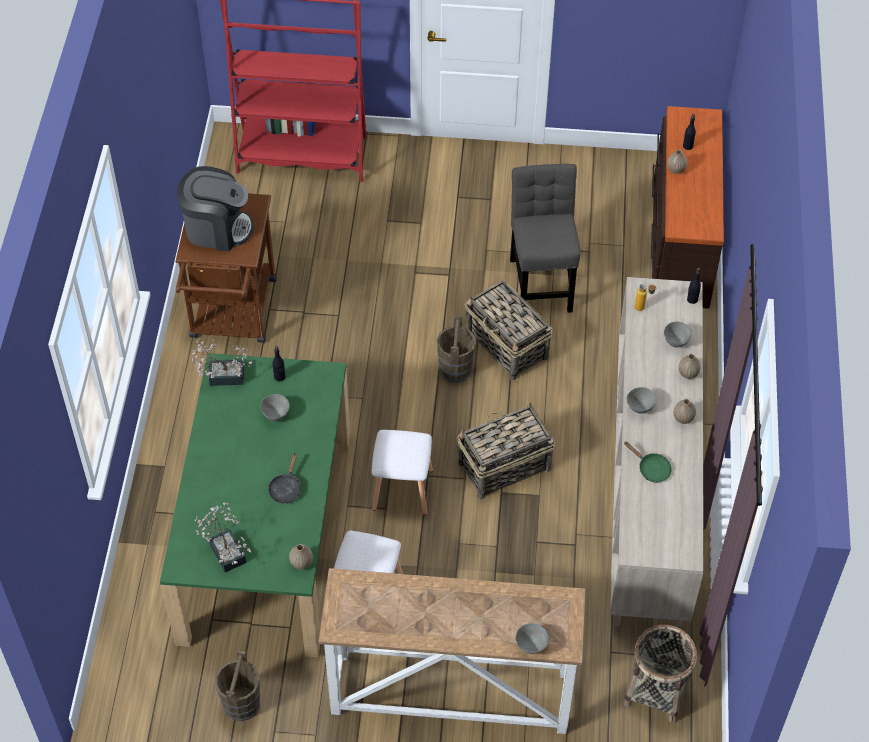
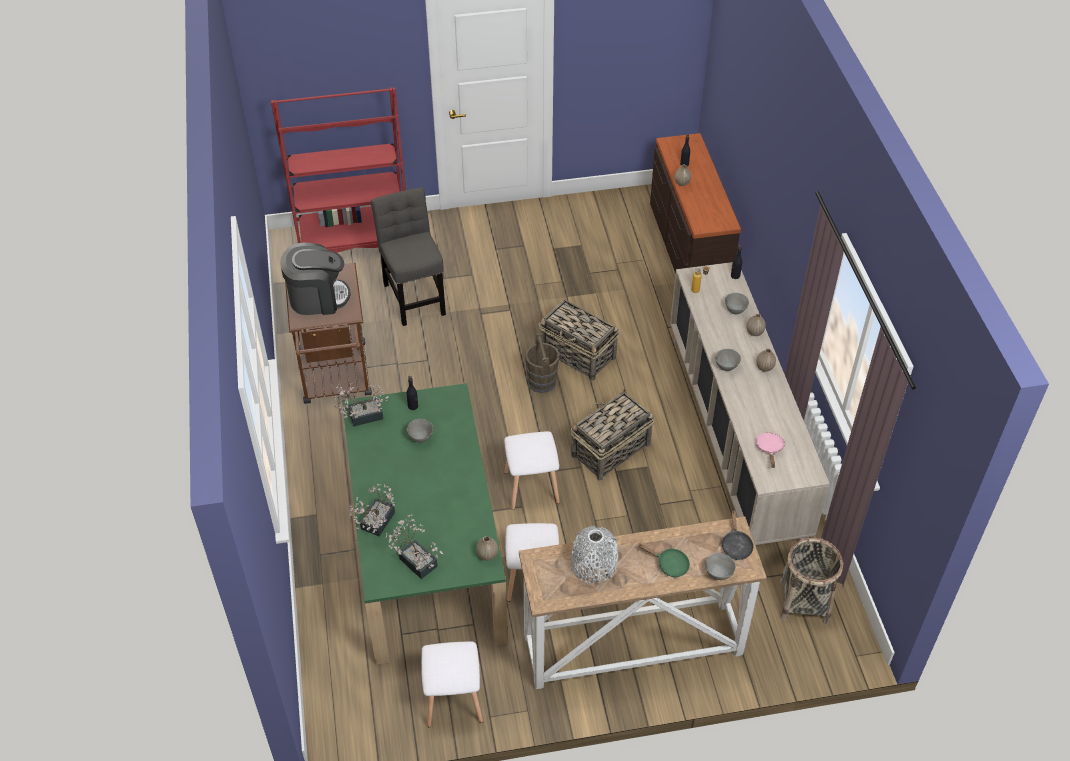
camera: 15 degrees left, 5 degrees down
(197, 500) = (375, 524): none -> potted plant
(241, 704) = (452, 700): brown bucket -> white stool
(286, 488) = (451, 496): black frying pan -> black frying pan (736, 545)
(402, 603) = (593, 564): none -> grey vase
(541, 281) = (588, 299): grey chair -> grey chair (414, 296)
(651, 469) = (754, 412): green frying pan -> green frying pan (669, 564)
(651, 515) = (769, 449): none -> pink frying pan

